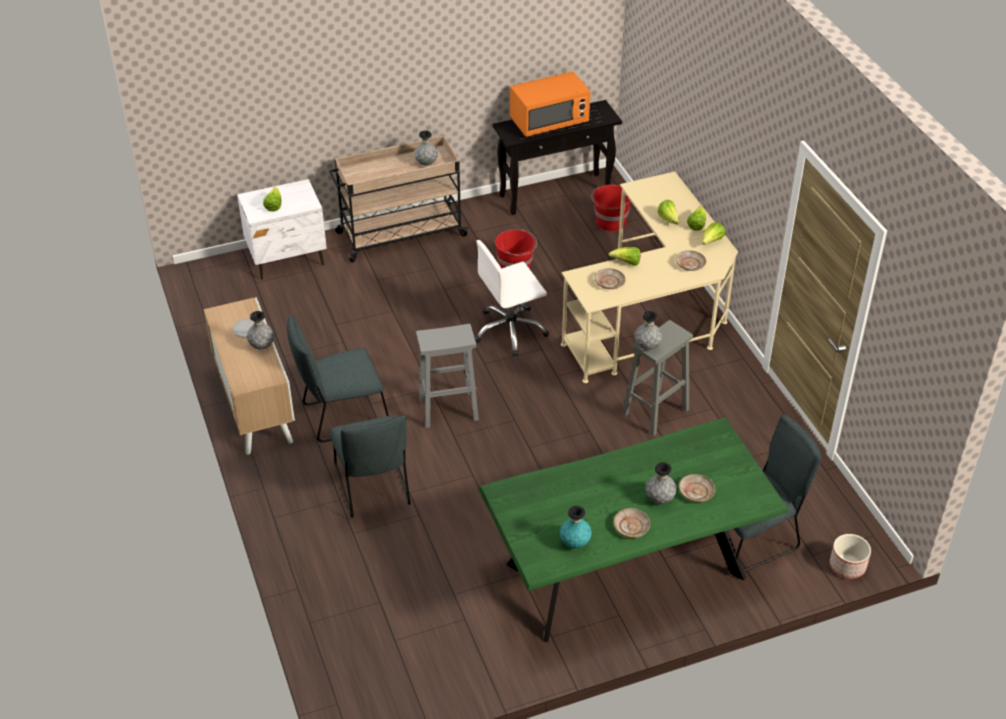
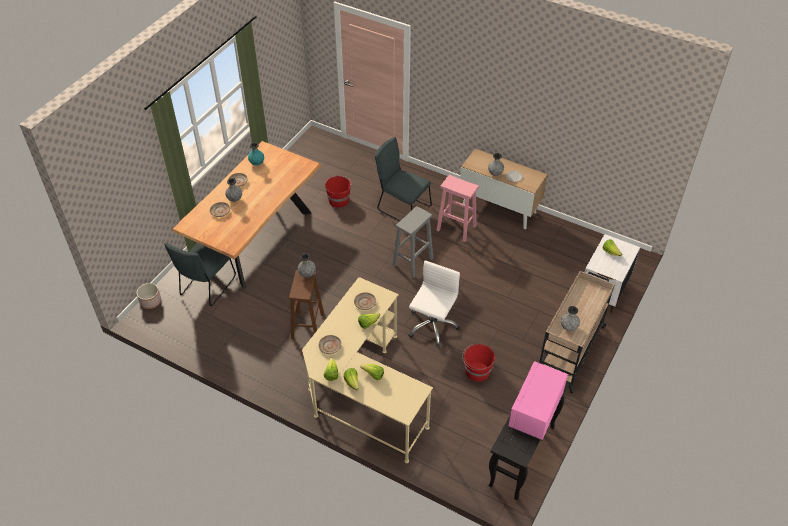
camera: 140 degrees right, 5 degrees up
(341, 416) = (457, 228): grey chair -> pink stool
(549, 122) = (536, 411): orange microwave -> pink microwave
(610, 222) = (460, 454): red bucket -> red bucket (338, 200)
(625, 571) = (256, 239): green dining table -> brown dining table
(655, 412) = (307, 325): grey stool -> brown stool

